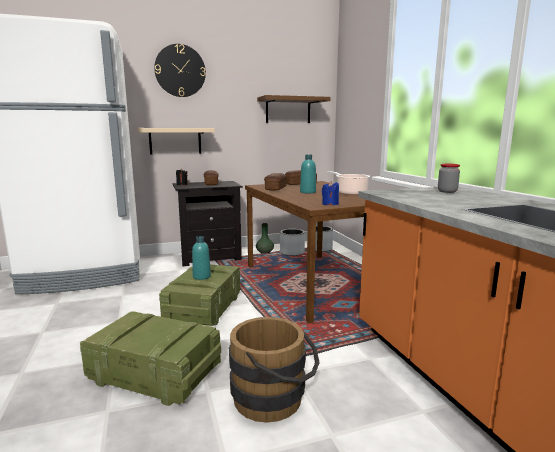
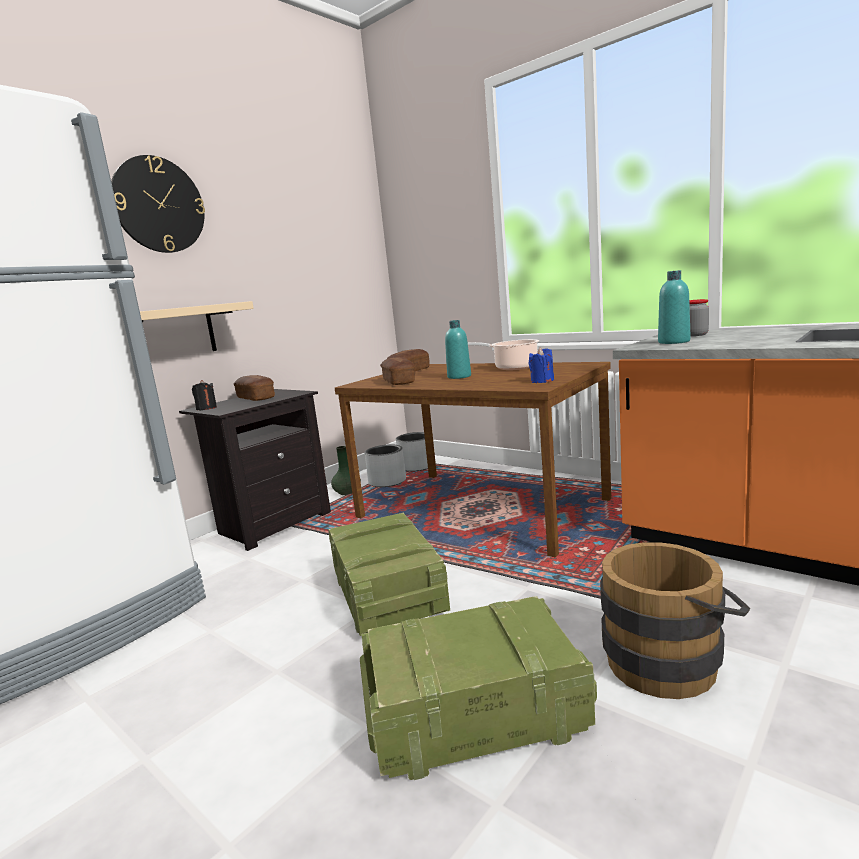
camera: 30 degrees left, 0 degrees up
(201, 276) = (378, 542): turquoise bottle -> turquoise bottle (674, 342)
(288, 110) = (330, 266): brown shelf -> none

